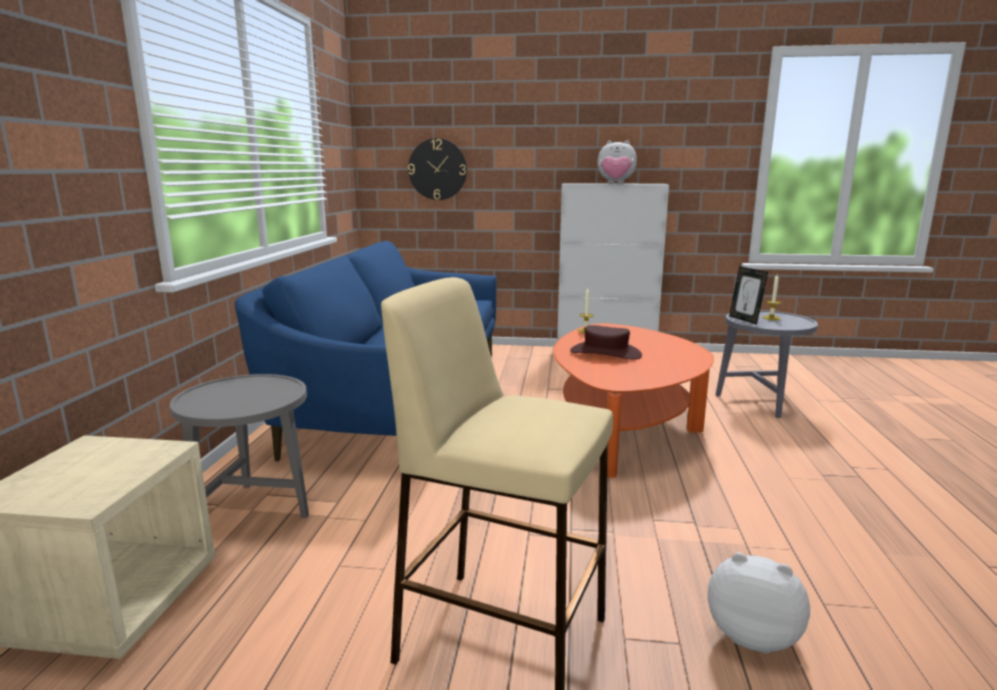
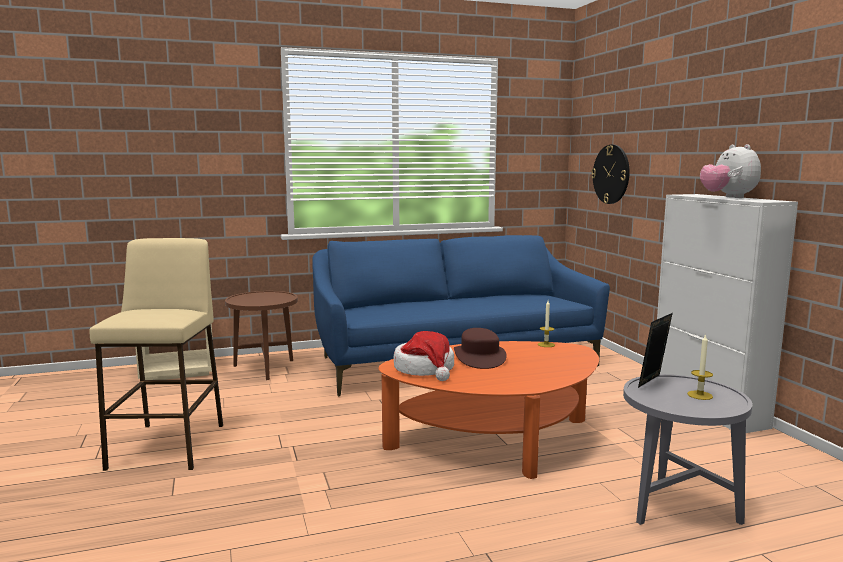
camera: 65 degrees right, 5 degrees down
(254, 512) = (265, 369): grey side table -> brown side table
(629, 374) = (425, 369): none -> hat
(752, 635) = (185, 519): plush toy -> none

